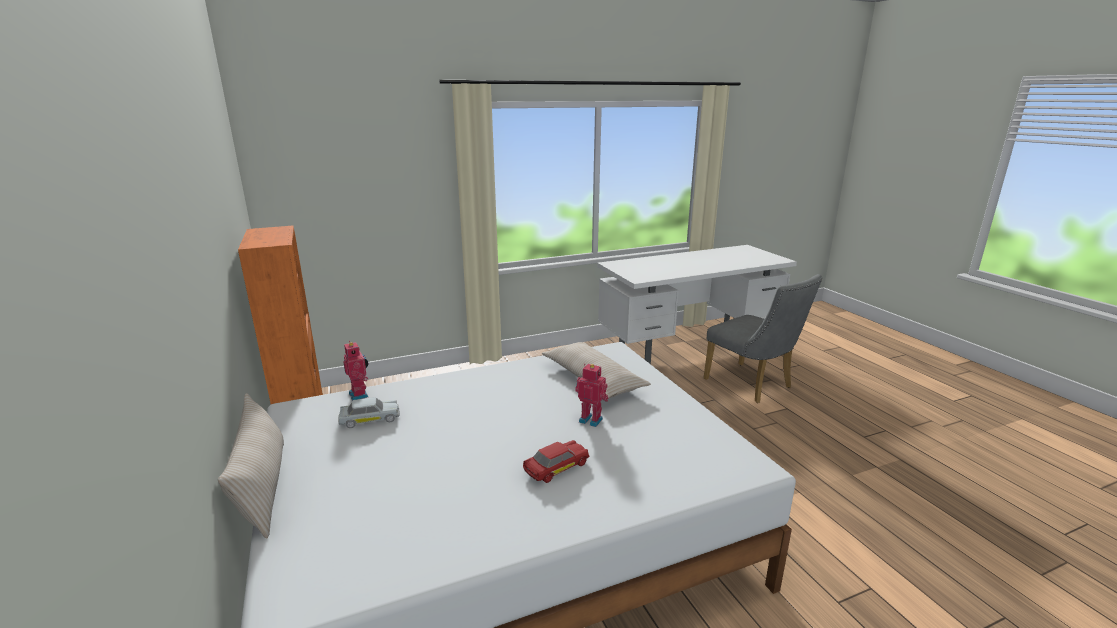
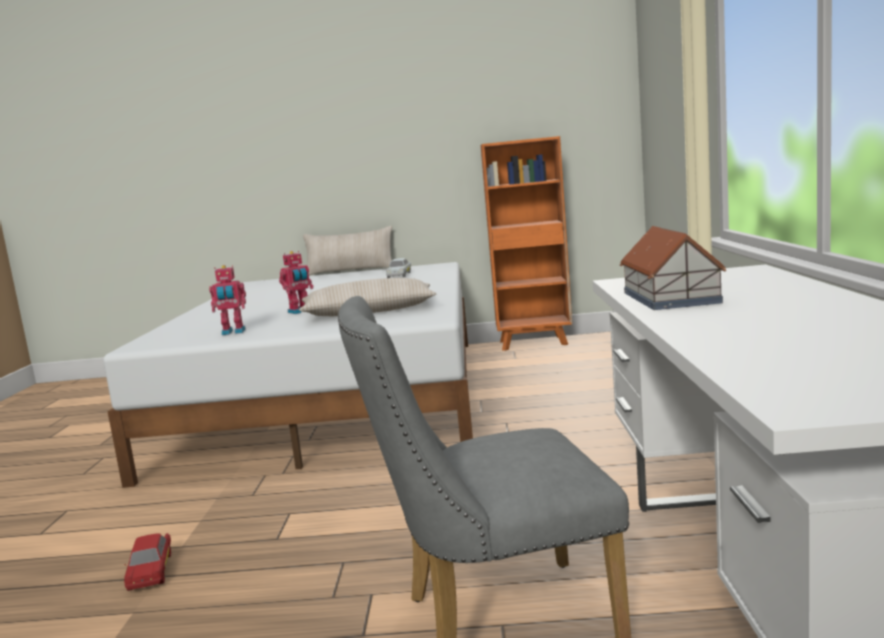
camera: 115 degrees right, 10 degrees down
(360, 394) = (442, 271): toy robot -> toy robot (233, 332)
(556, 468) = (259, 306): red toy car -> red toy car (150, 571)
(674, 271) = (670, 297): none -> toy house

